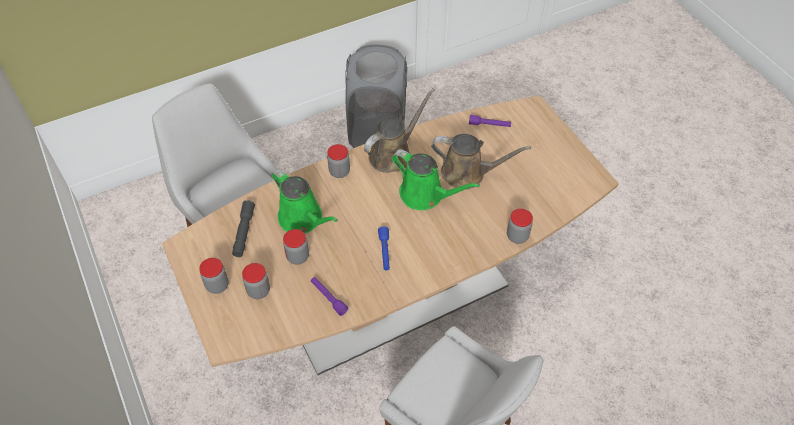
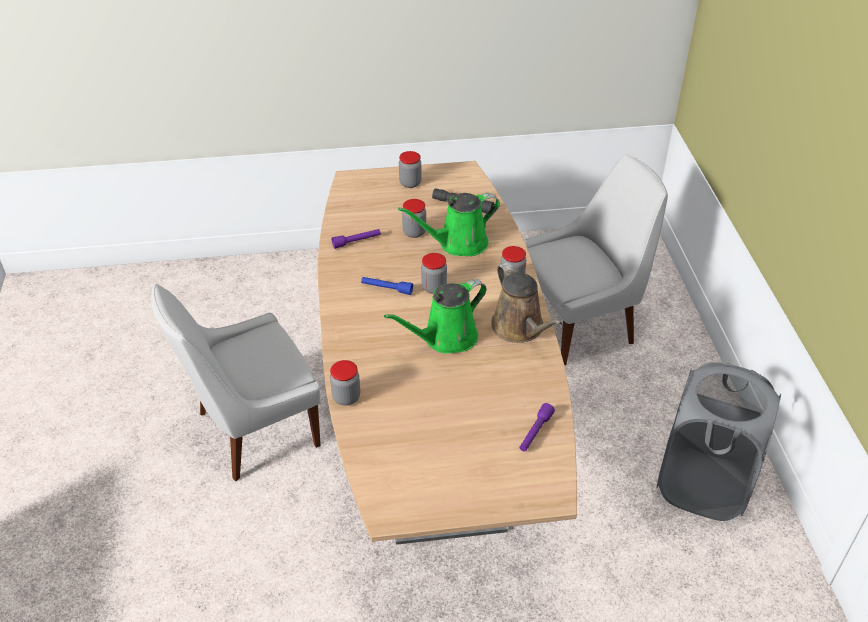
camera: 110 degrees right, 10 degrees down
(258, 290) = (390, 204): jar -> jar (434, 287)
(467, 173) = (461, 384): brown watering can -> none

